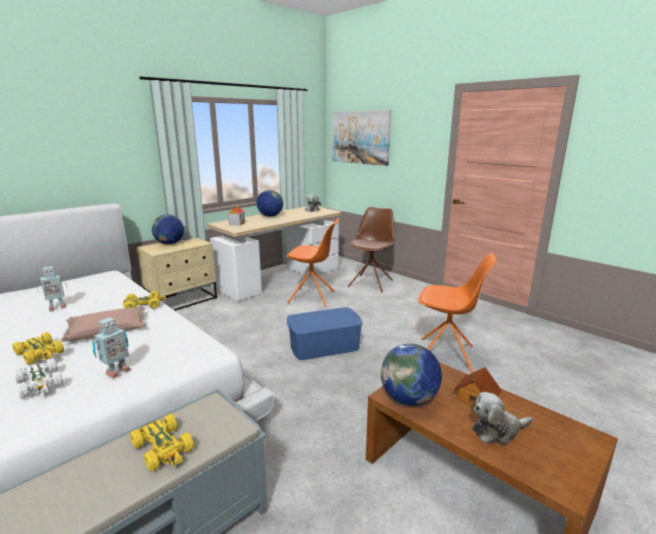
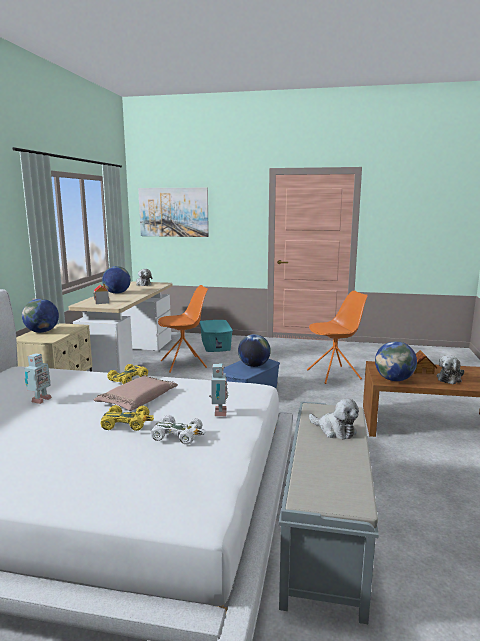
camera: 35 degrees left, 5 degrees down
(164, 448) = (335, 430): yellow toy car -> plush toy
(329, 320) = (254, 365): none -> globe
(371, 283) = (216, 345): brown chair -> turquoise storage box

